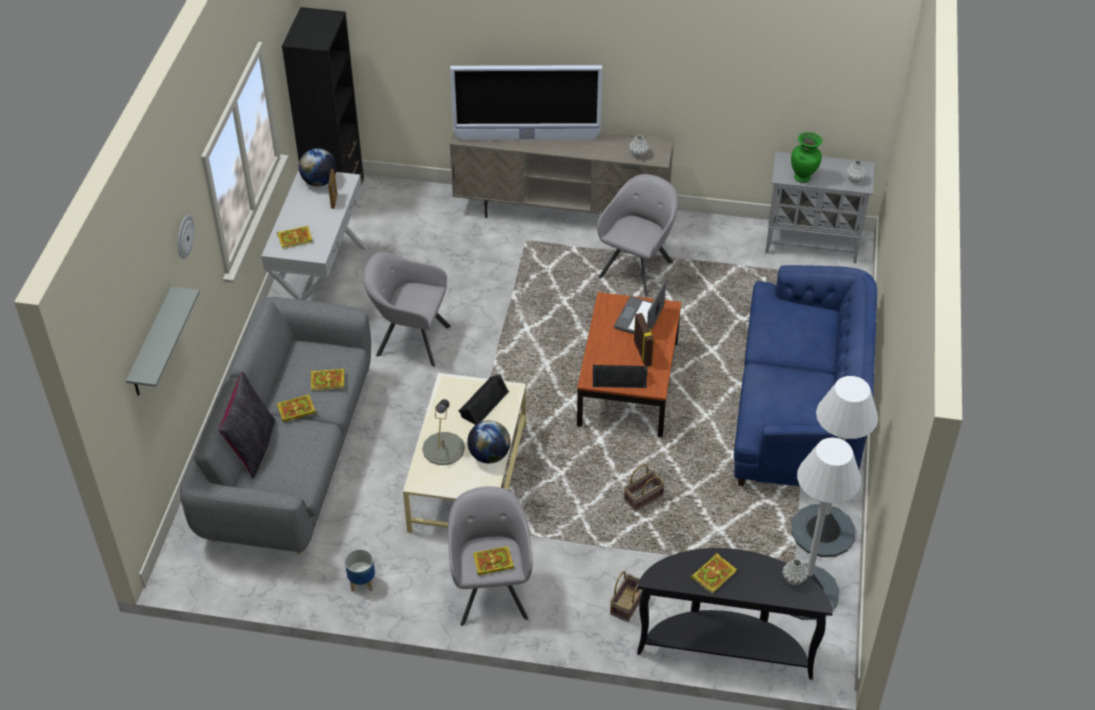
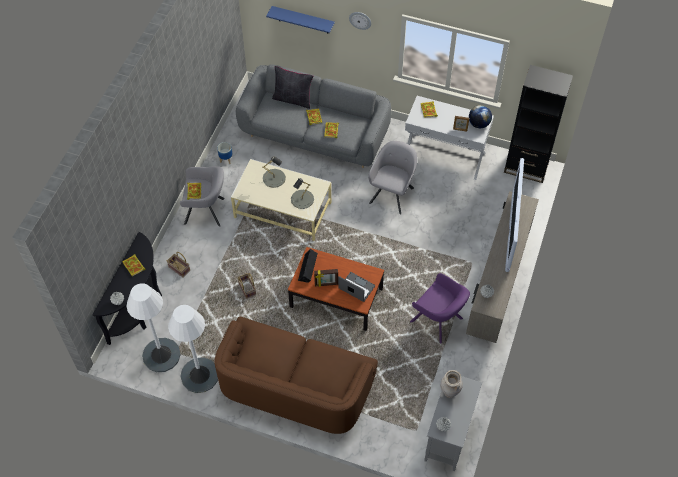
camera: 100 degrees right, 10 degrees up
(152, 344) = (303, 20): grey shelf -> blue shelf
(483, 403) = (302, 199): black speaker -> grey table lamp
(489, 455) = (264, 197): globe -> none
(637, 267) = (438, 321): grey armchair -> purple armchair
(798, 409) = (295, 386): blue sofa -> brown sofa
(803, 178) = (449, 393): green vase -> beige vase

